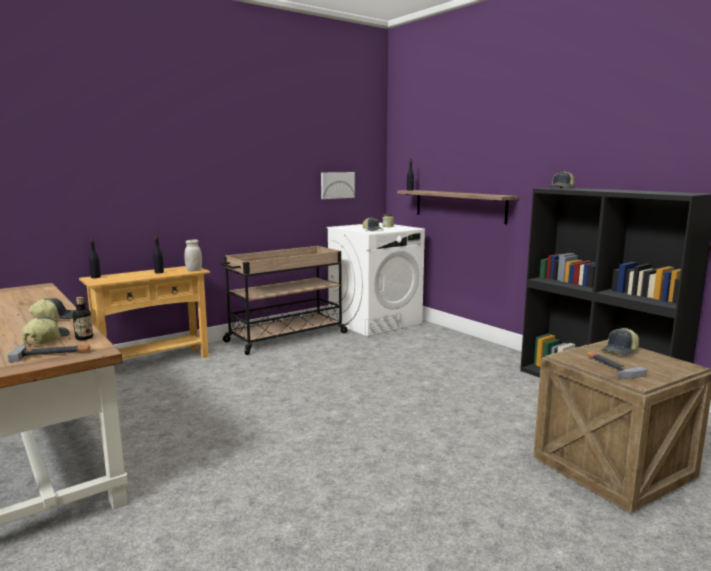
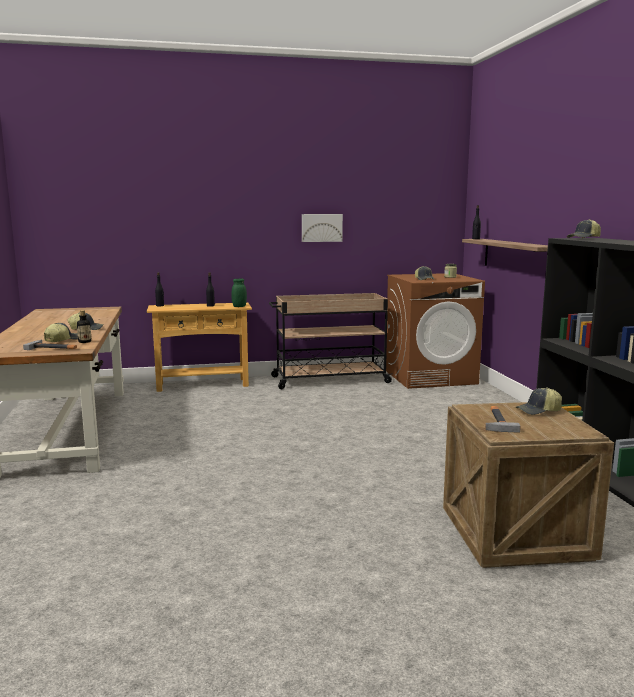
camera: 25 degrees right, 0 degrees up
(194, 270) = (239, 306): white jar -> green jar
(337, 185) = (402, 232): picture -> picture (321, 227)
(375, 322) = (430, 377): white washing machine -> brown washing machine

